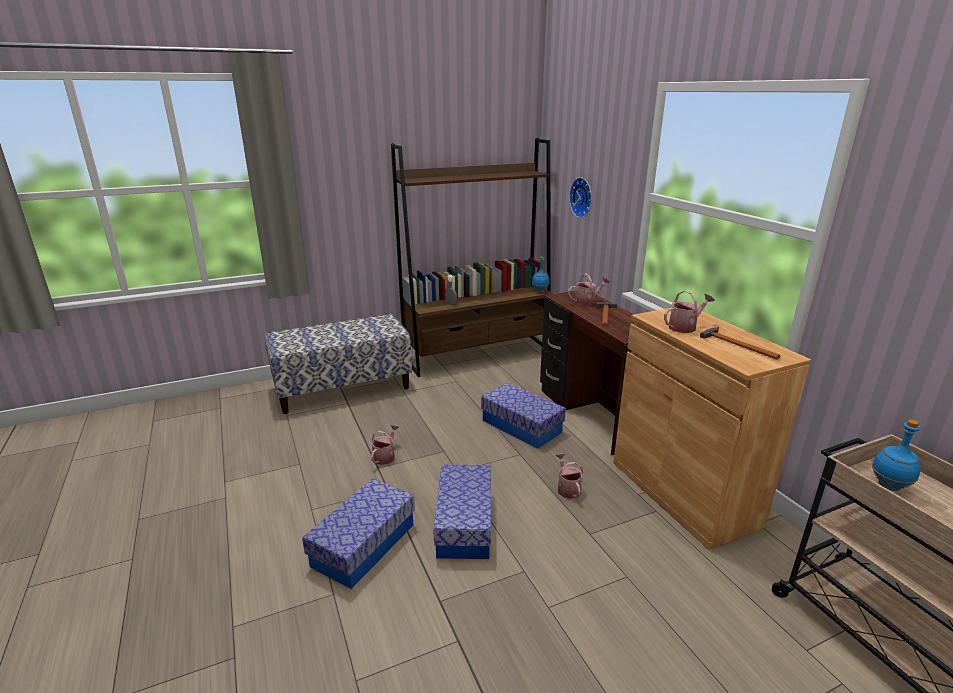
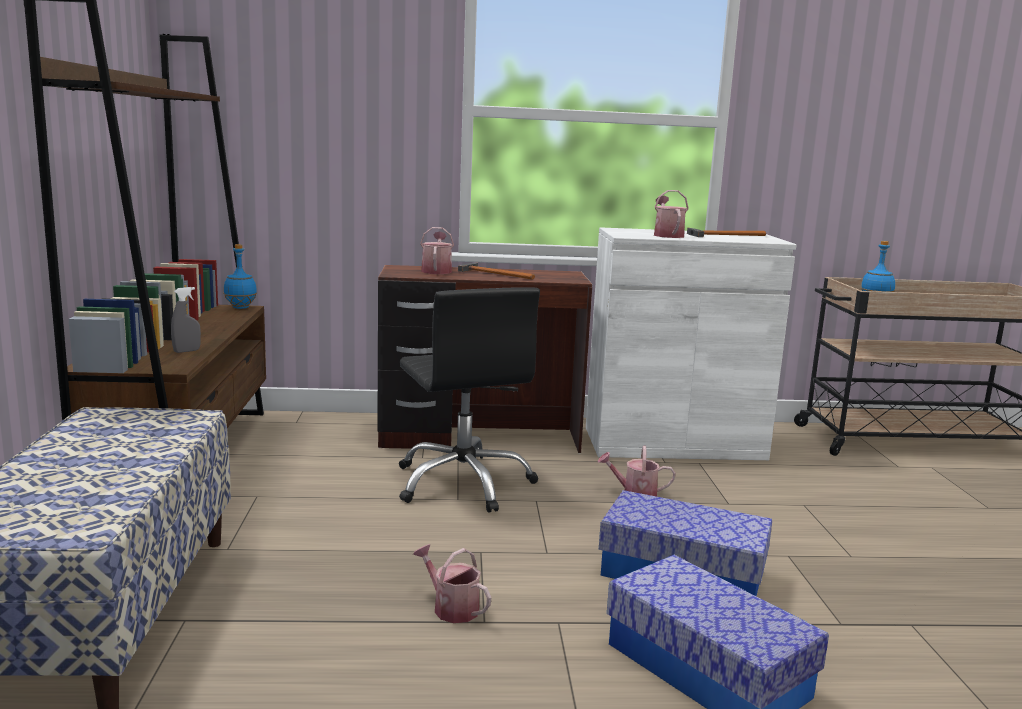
camera: 70 degrees left, 10 degrees down
(521, 426) = (463, 483): storage box -> black office chair
(583, 197) = (310, 130): wall clock -> none
(683, 493) = (673, 443): brown cabinet -> white cabinet

